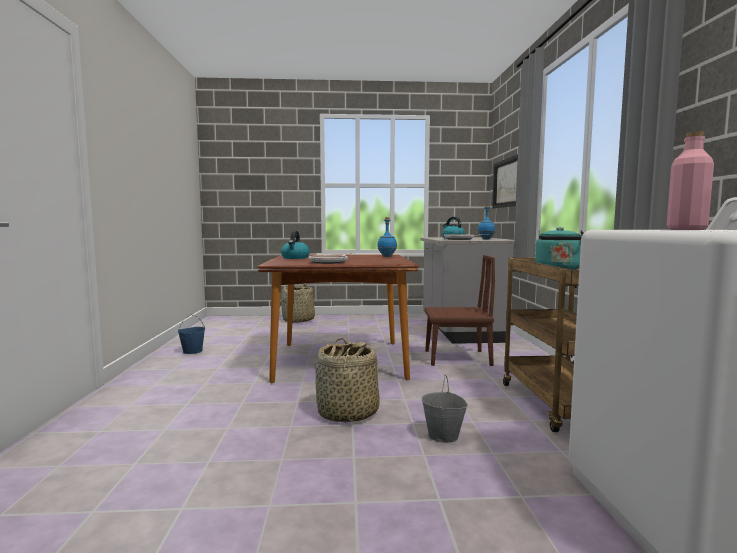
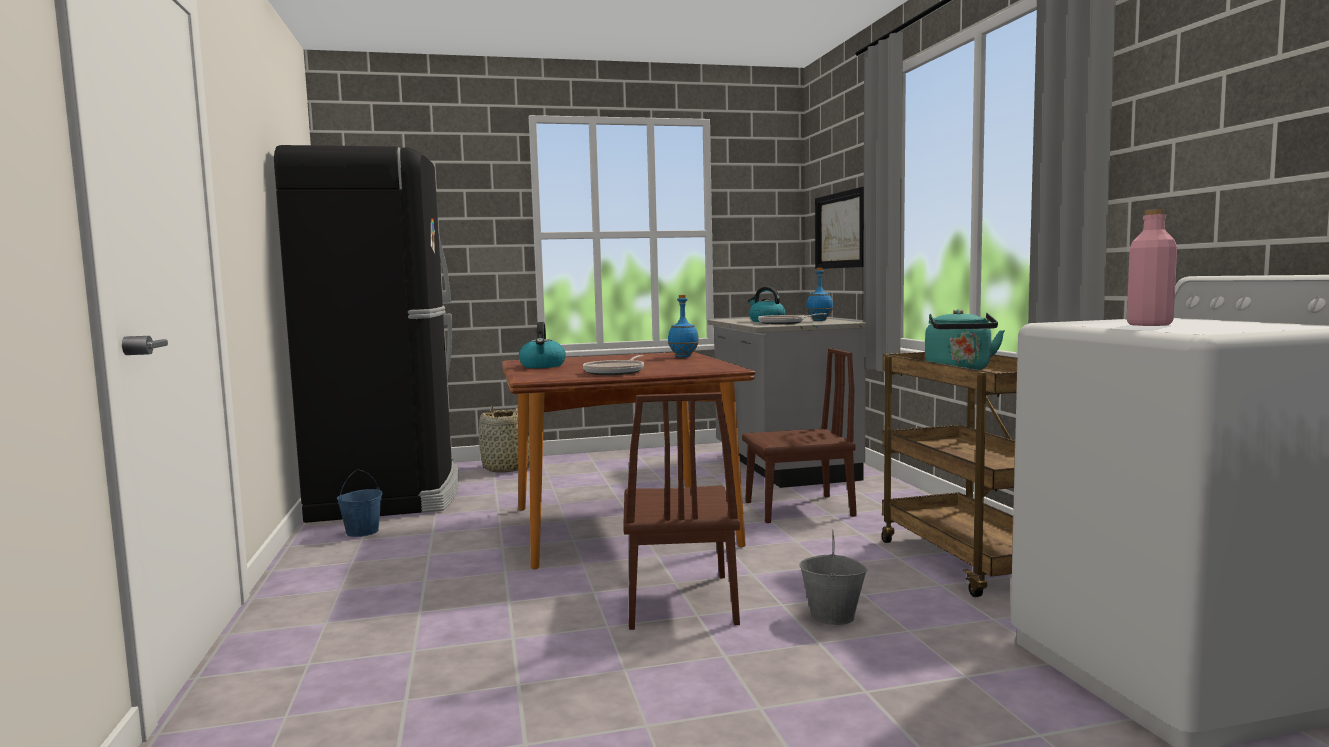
camera: 10 degrees left, 0 degrees up
(224, 330) = (389, 492): none -> black fridge
(347, 413) = (680, 600): basket -> brown chair

